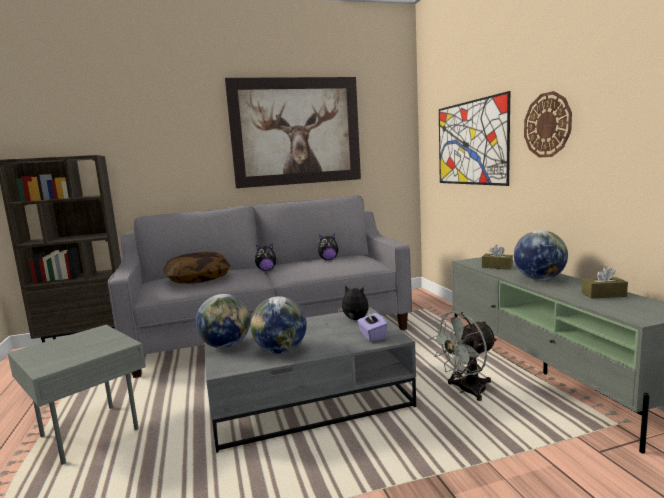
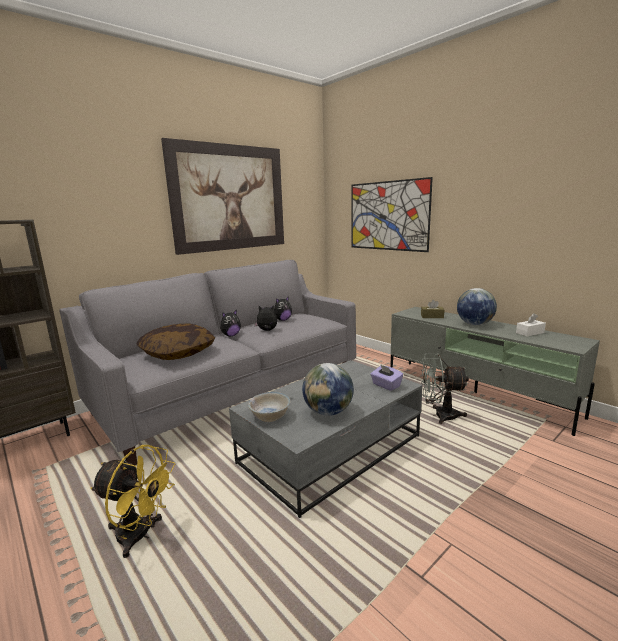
camera: 25 degrees left, 5 degrees up
(91, 431) = (140, 536): grey side table -> yellow fan
(226, 346) = (270, 416): globe -> white bowl
(355, 320) = (353, 373): plush toy -> plush toy (267, 331)
(466, 391) = (439, 415): grey fan -> grey fan turned 60 degrees clockwise
(547, 125) = (469, 207): wall clock -> none
(603, 295) = (530, 333): brown tissue box -> white tissue box

